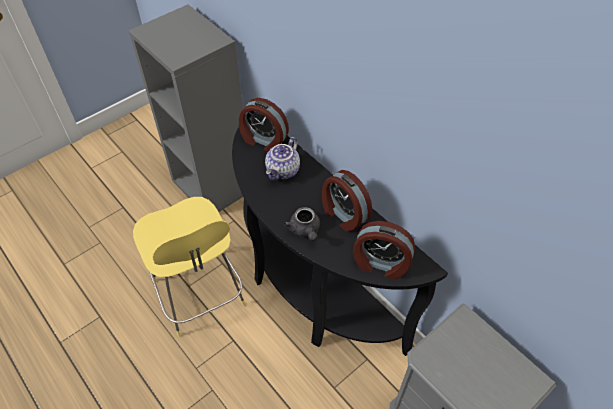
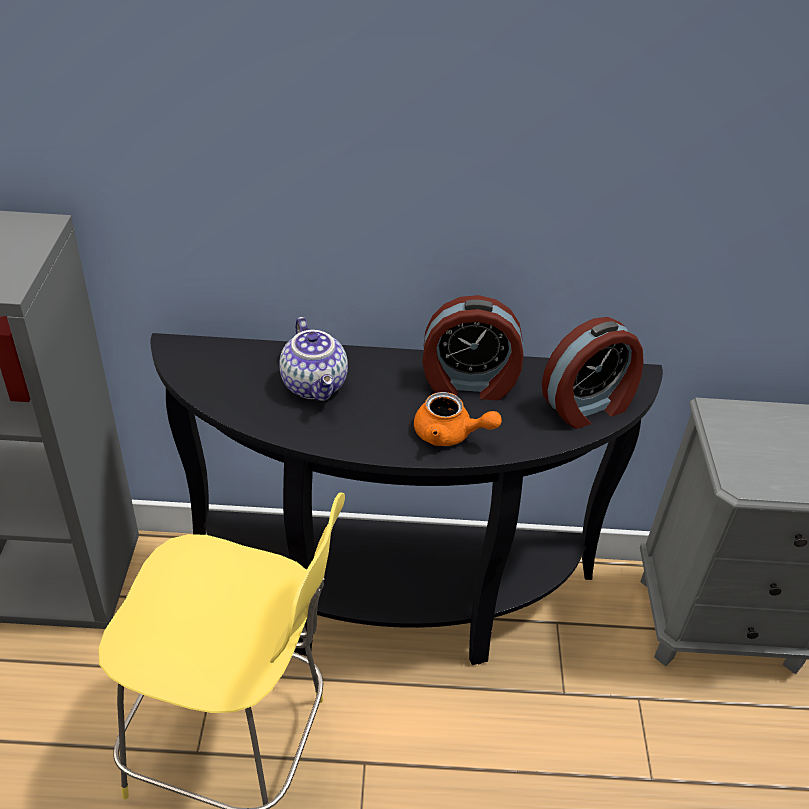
camera: 50 degrees left, 10 degrees down
(263, 140) = (228, 365): alarm clock -> none
(305, 230) = (450, 434): grey teapot -> orange teapot

